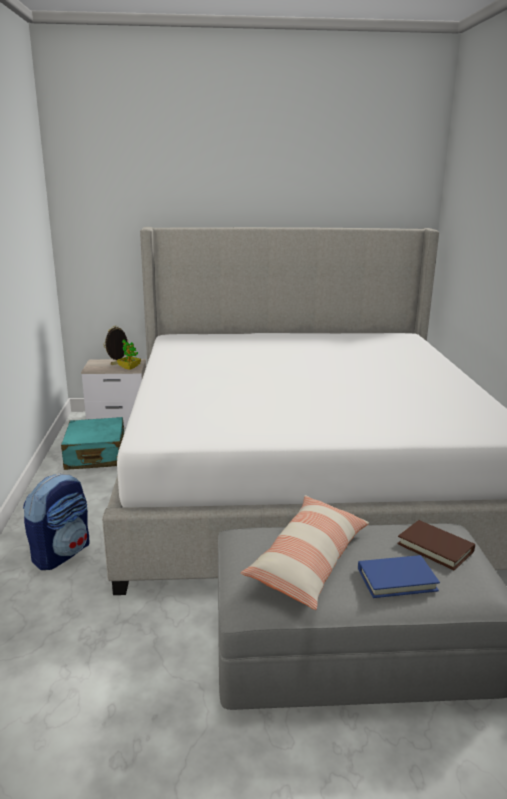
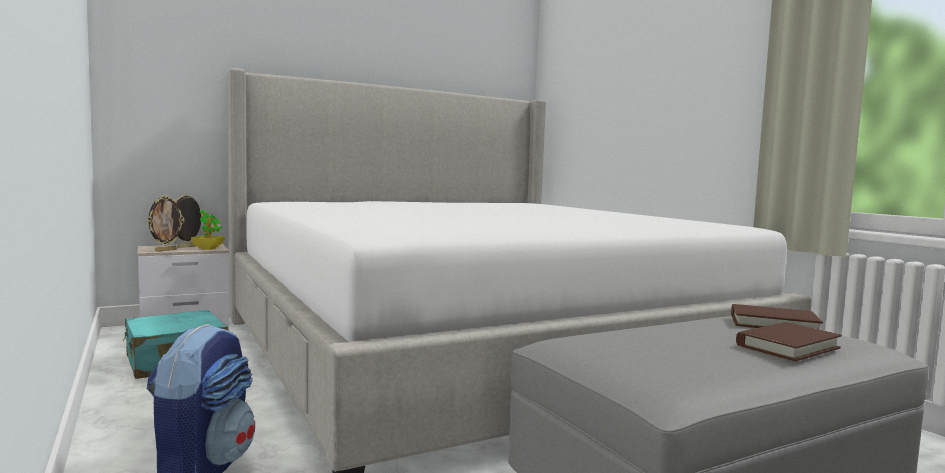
camera: 25 degrees left, 15 degrees down
(100, 369) = (166, 250): none -> picture frame
(309, 561) = (676, 347): pillow -> none
(397, 579) = (787, 346): blue book -> brown book

